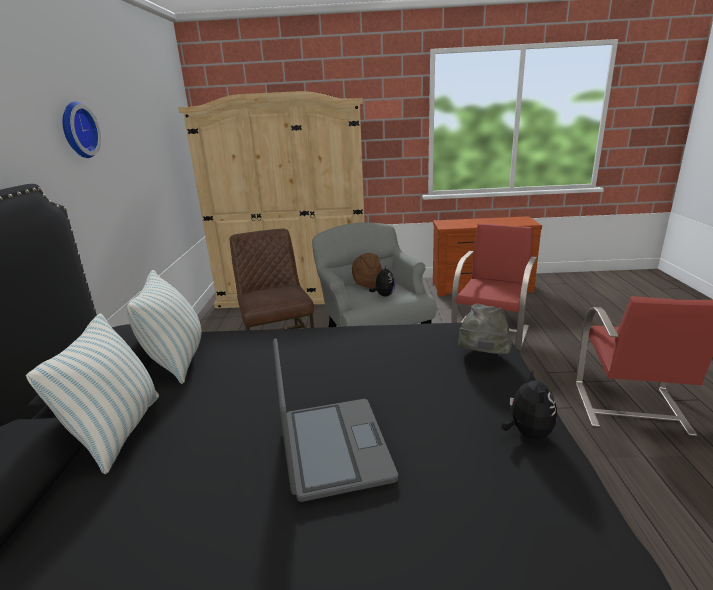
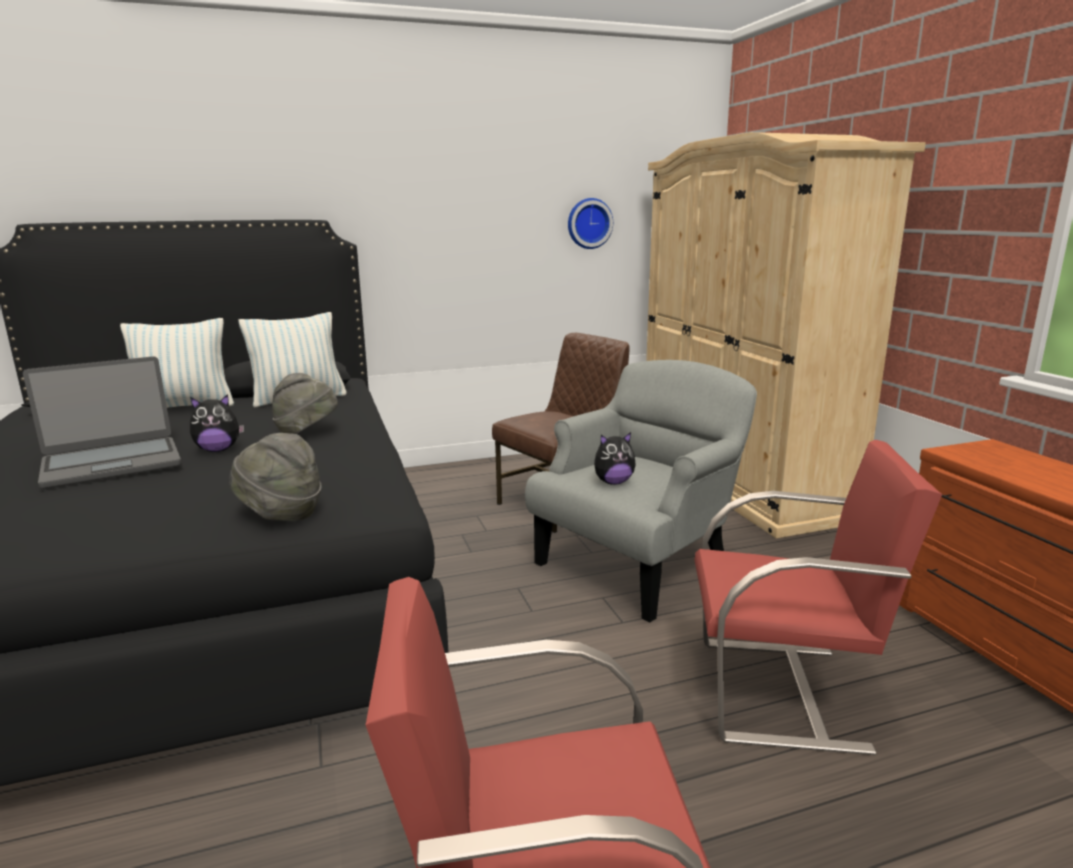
camera: 70 degrees right, 5 degrees down
(77, 130) = (433, 181): wall clock -> wall clock (588, 223)
(302, 353) = (307, 433): none -> grey hat
(367, 284) = (650, 465): brown hat -> none
(527, 433) = (81, 545): plush toy -> plush toy (218, 450)

